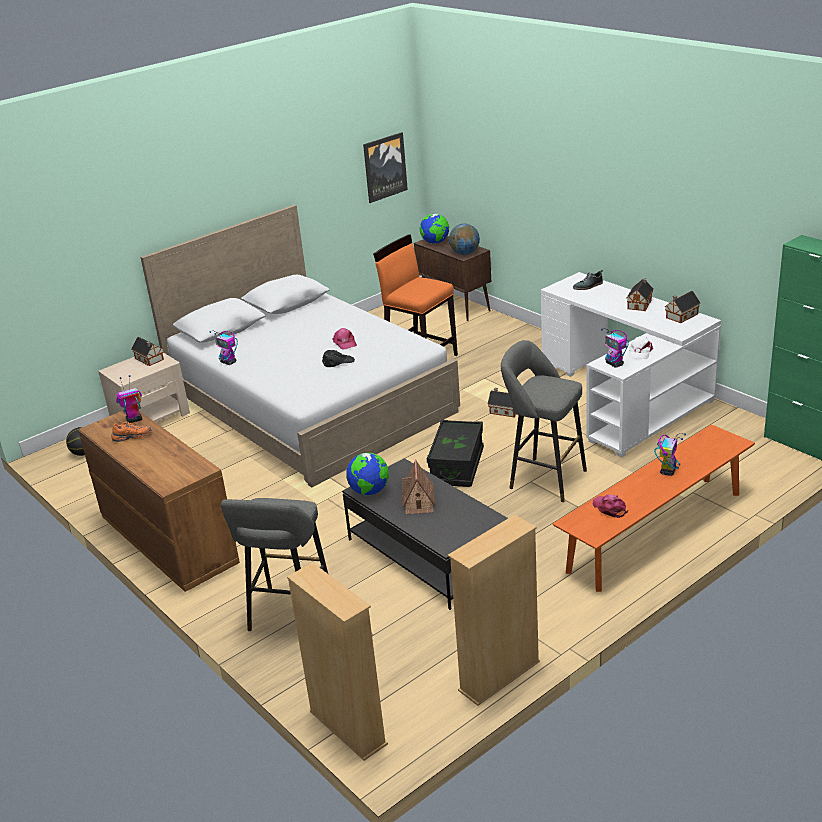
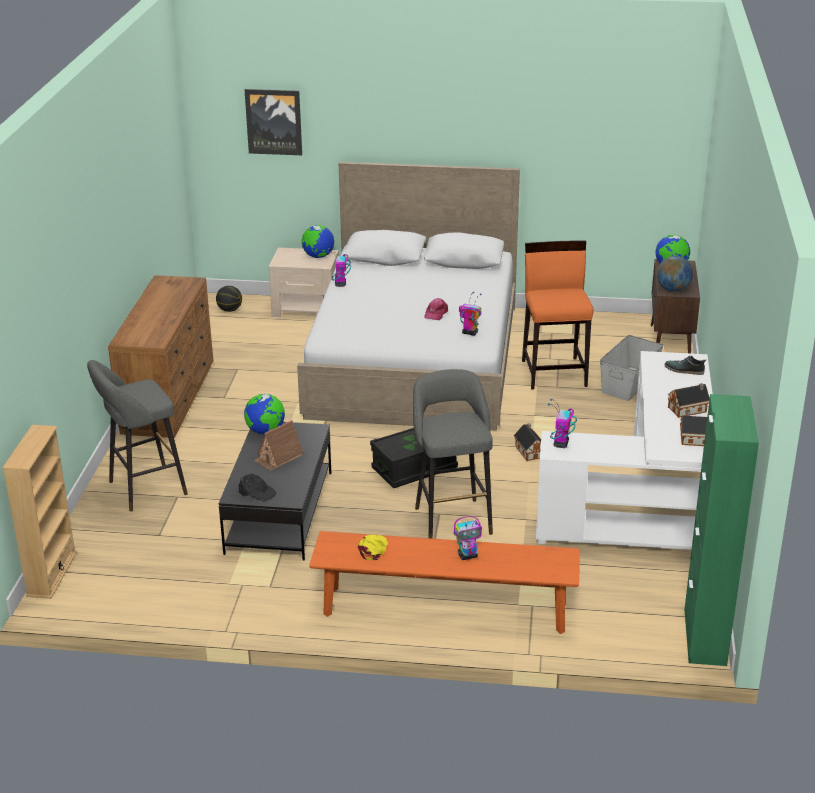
camera: 45 degrees right, 0 degrees up
(132, 437) = (166, 298): orange shoe -> none
(134, 420) = (188, 287): toy robot -> toy robot (469, 333)
(150, 359) = (318, 256): toy house -> globe
(338, 362) = (402, 325): black cap -> black cap (256, 492)
(384, 167) = (648, 166): picture -> picture (274, 121)
(478, 339) = (630, 383): none -> grey storage box
(499, 676) = (170, 614): beige bookcase -> none
(610, 508) = (373, 549): pink cap -> yellow cap
(640, 352) = (602, 447): white cap -> none

